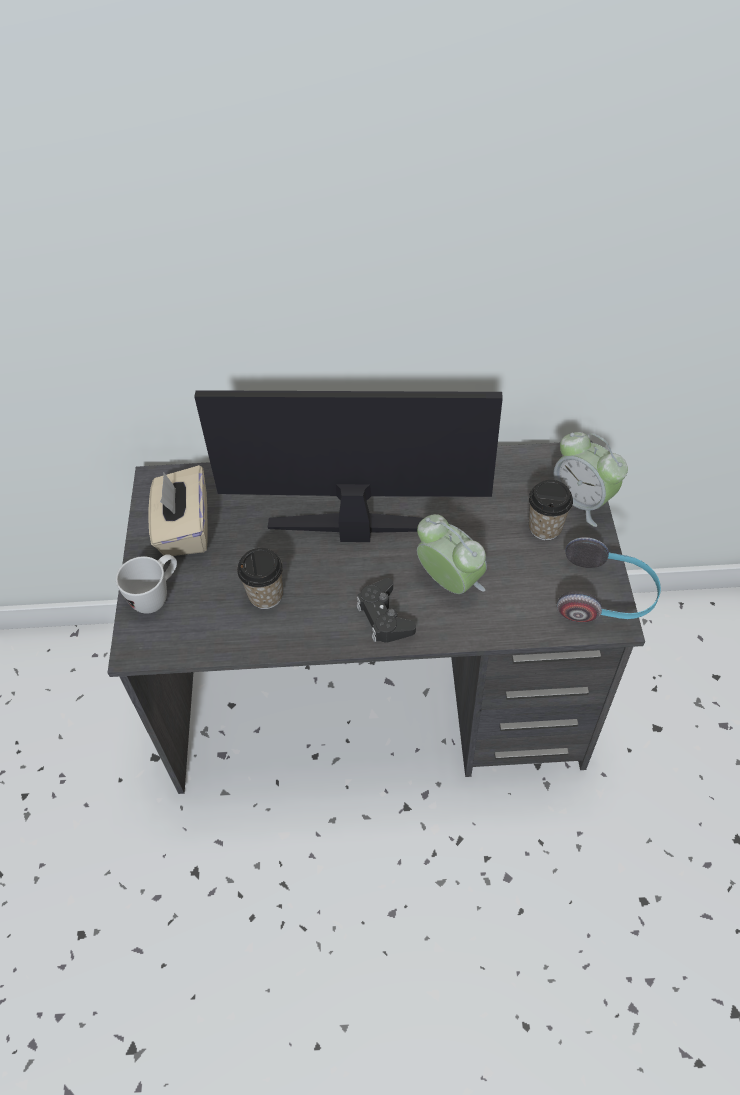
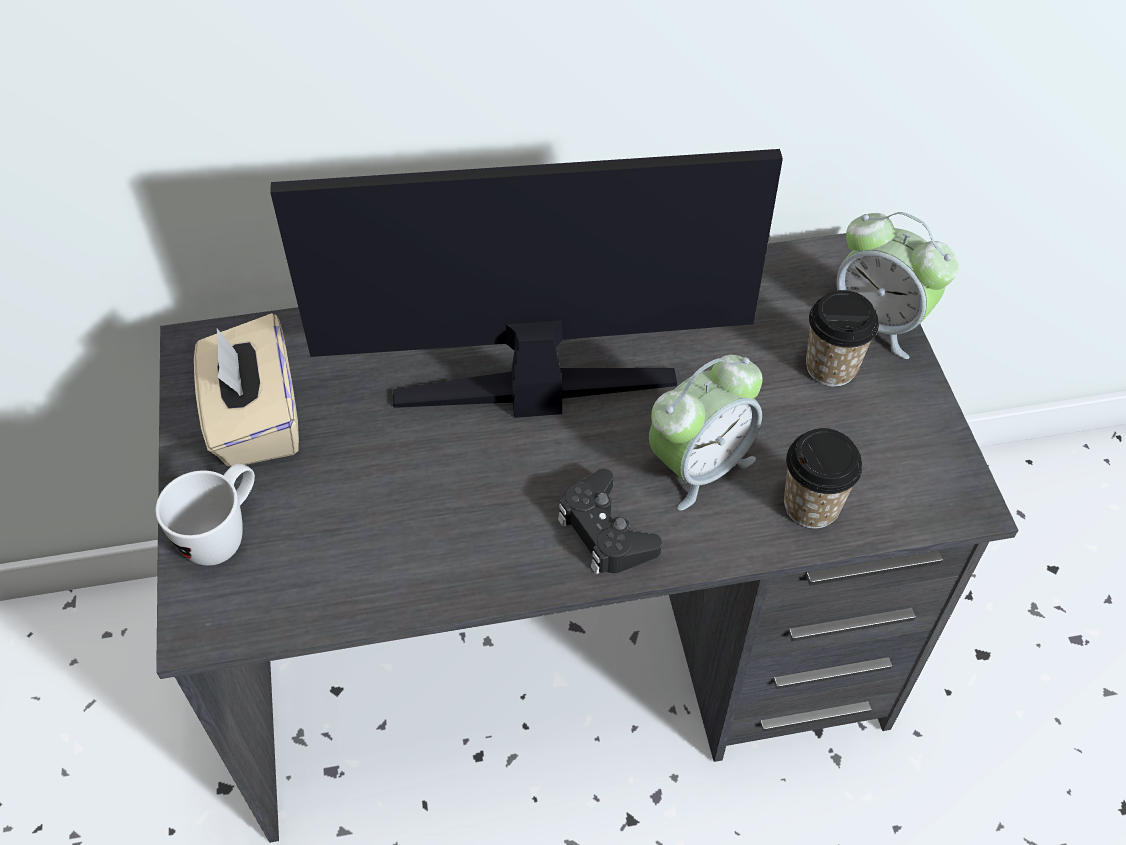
camera: 10 degrees left, 0 degrees up
(265, 595) = (407, 516): cup -> cup (811, 506)
(449, 582) = (699, 466): alarm clock -> alarm clock turned 105 degrees clockwise
(606, 596) = (945, 465): headphones -> none

